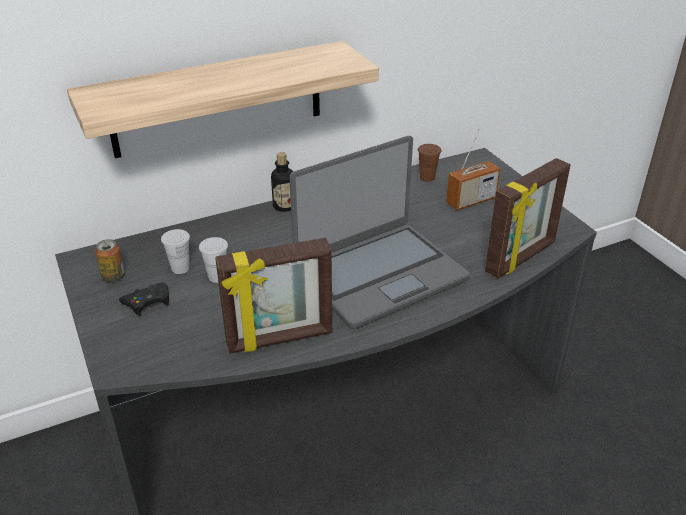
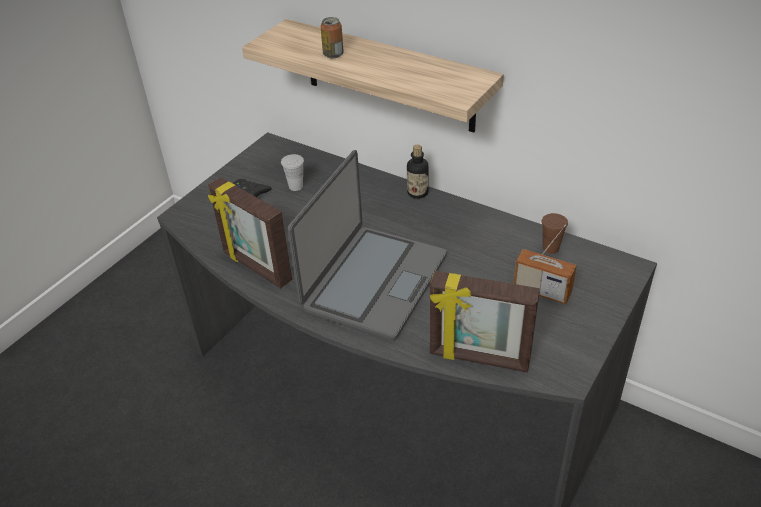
camera: 60 degrees right, 5 degrees up
(113, 277) = (263, 165): can -> can (333, 54)
(217, 277) = (300, 206): white cup -> none
(379, 274) = (374, 282): laptop -> laptop turned 90 degrees counterclockwise

